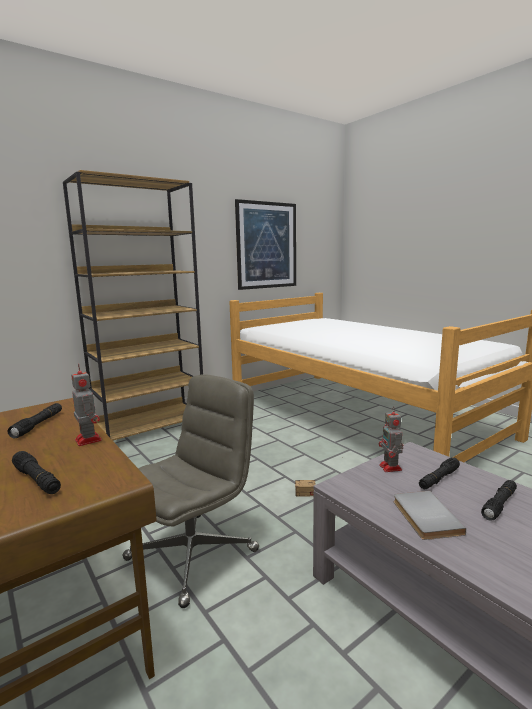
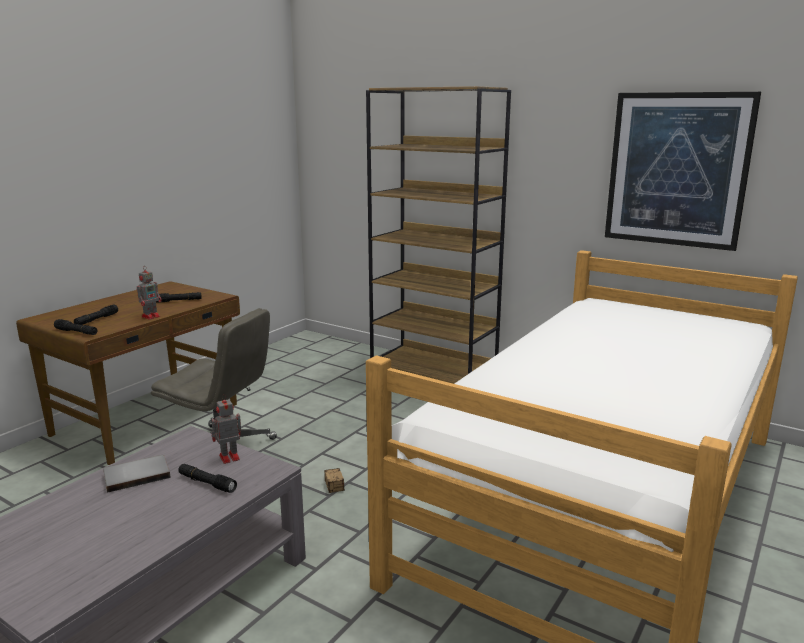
camera: 70 degrees right, 5 degrees up
(499, 504) = (155, 514): black flashlight -> black flashlight (76, 332)

